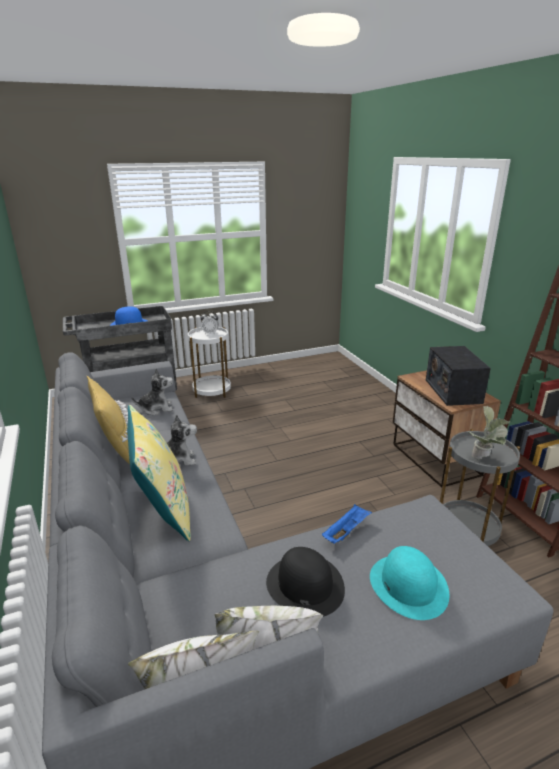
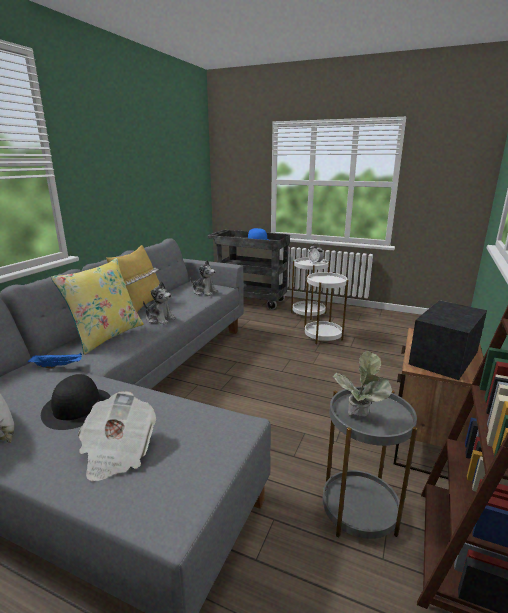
camera: 45 degrees right, 5 degrees down
(259, 410) = (323, 336): none -> white side table
(346, 531) = (157, 399): blue tray -> blue tray (58, 366)
(408, 585) = (117, 452): turquoise hat -> newspaper

